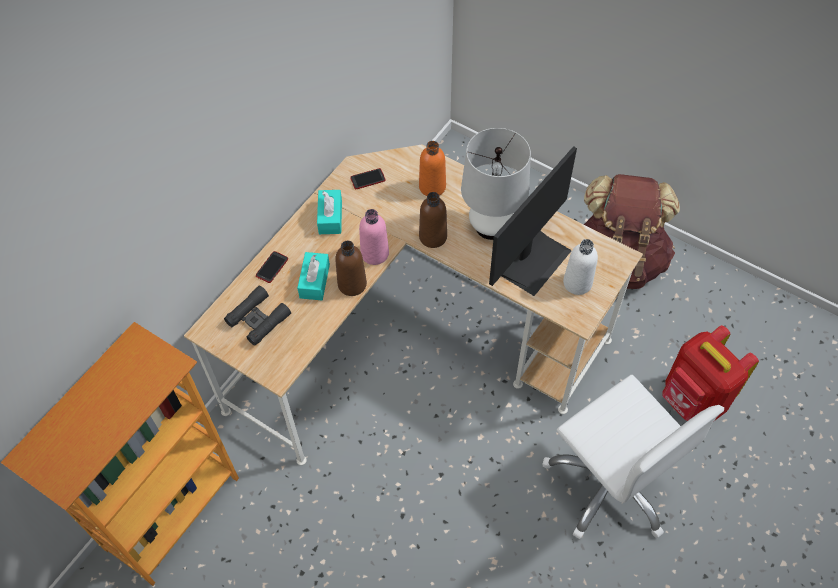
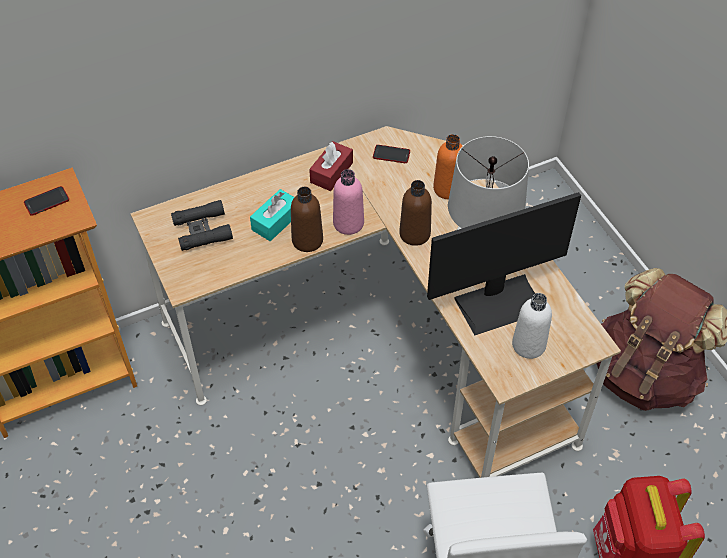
camera: 30 degrees right, 5 degrees down
(272, 267) = (247, 192): phone -> phone (46, 201)
(330, 217) = (331, 172): turquoise tissue box -> red tissue box

